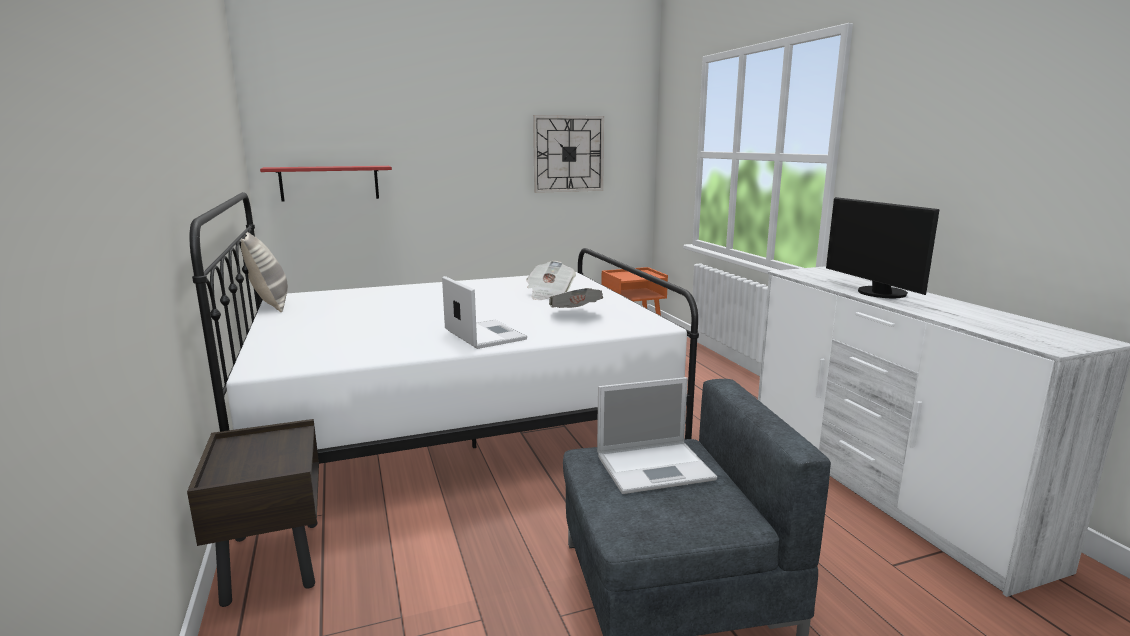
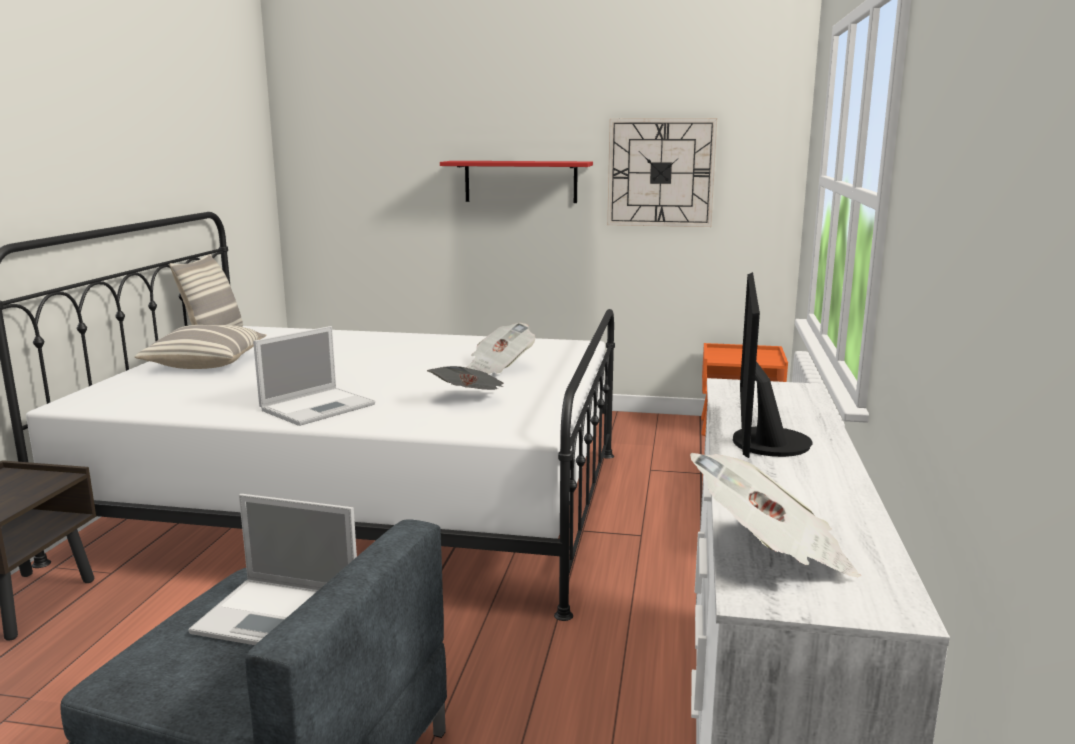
camera: 30 degrees right, 0 degrees up
(312, 322) = (206, 363): none -> pillow
(329, 183) = (356, 202): red shelf -> red shelf (520, 181)
(484, 335) = (319, 407): laptop -> laptop turned 45 degrees clockwise
(1011, 332) = (772, 553): none -> newspaper

